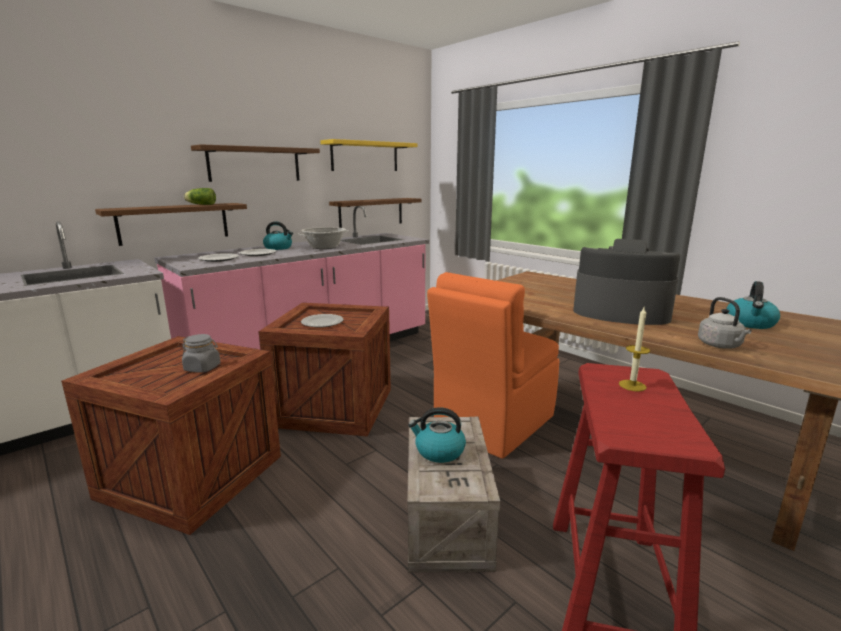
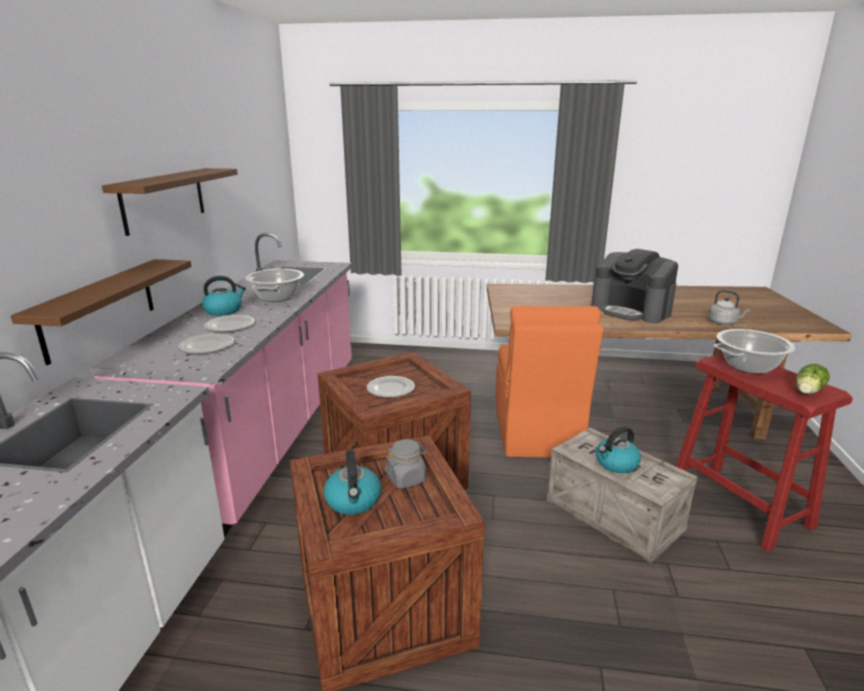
camera: 40 degrees left, 5 degrees up
(200, 204) = (135, 273): lettuce -> lettuce (807, 391)
(365, 156) = (248, 168): yellow shelf -> none
(371, 212) = (260, 238): brown shelf -> none
(620, 312) = (631, 310): coffee machine -> coffee machine turned 120 degrees counterclockwise
(632, 385) = (748, 366): candle -> cooking pot
(750, 323) = (701, 301): kettle -> kettle (353, 501)

